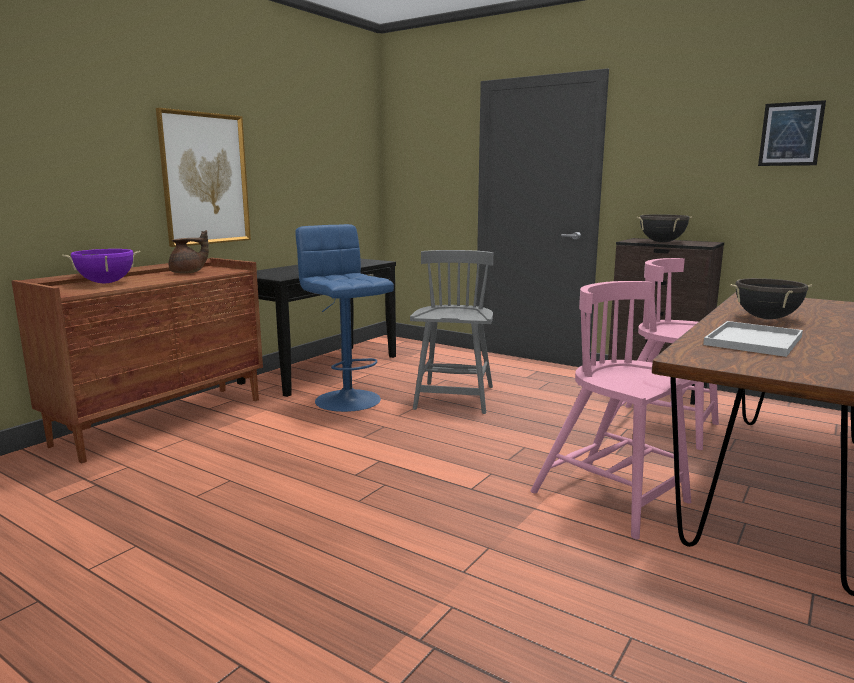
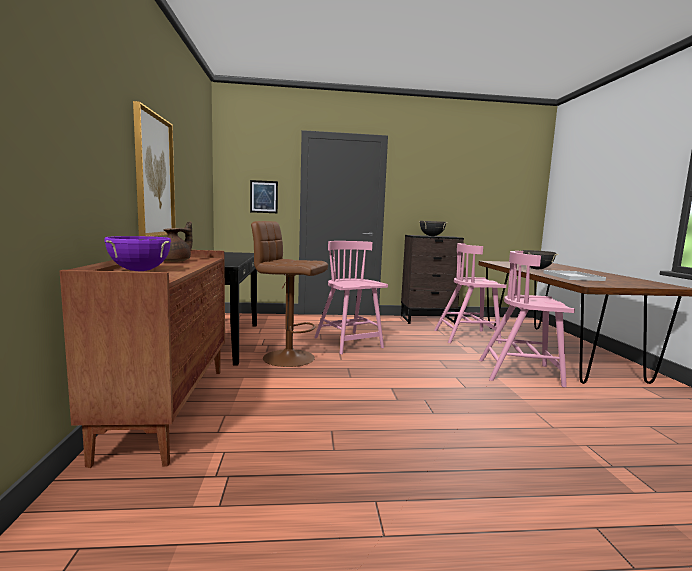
camera: 40 degrees left, 5 degrees down
(348, 400) = (288, 358): blue stool -> brown stool
(454, 398) = (349, 343): grey chair -> pink chair
(791, 134) = (479, 182): picture -> picture (264, 196)

